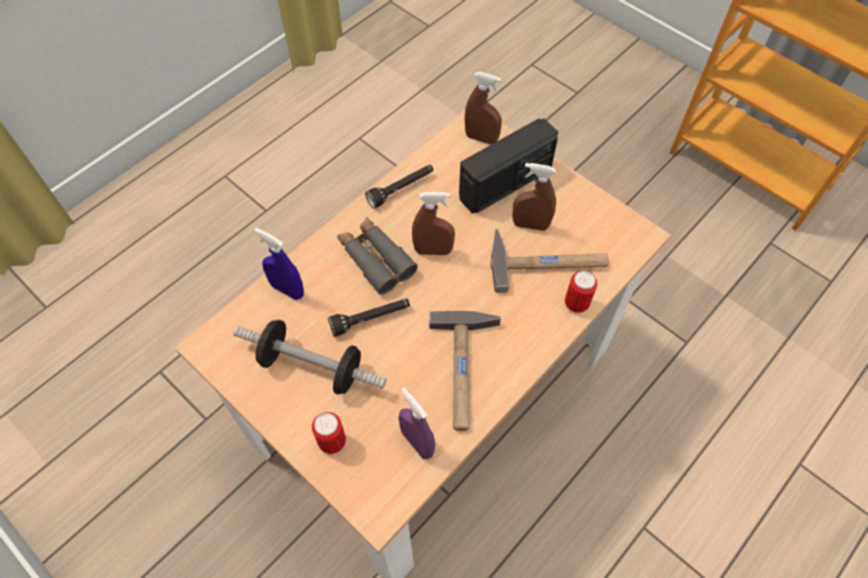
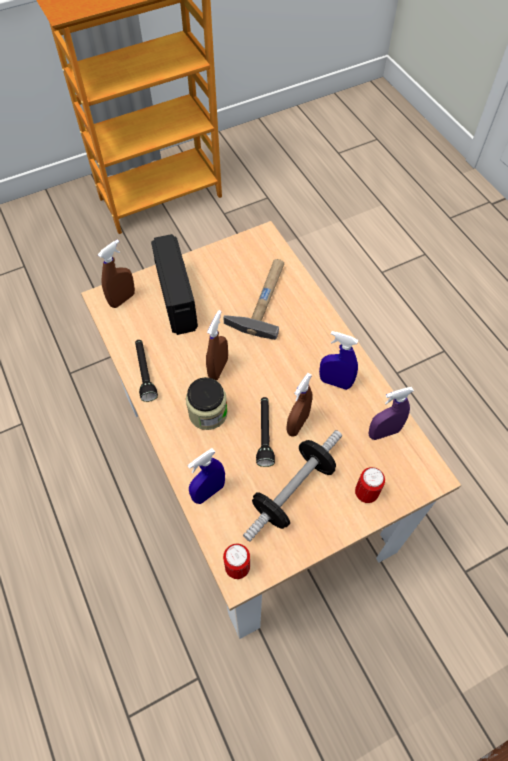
camera: 70 degrees left, 0 degrees up
(376, 259) = (208, 413): grey binoculars -> jar
(464, 371) = (335, 382): hammer -> blue spray bottle
(530, 225) = (224, 297): brown spray bottle -> brown spray bottle (297, 424)
(576, 304) = (305, 294): can -> can (237, 567)

